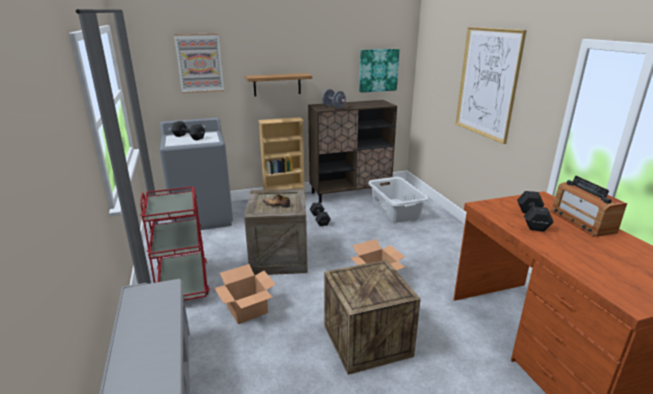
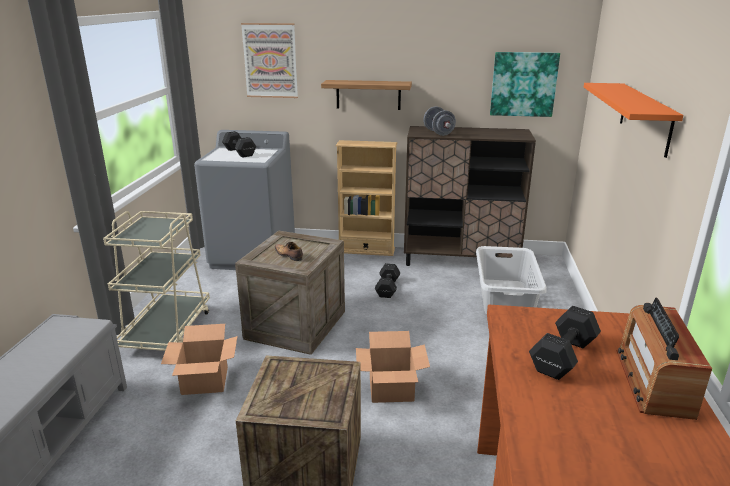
camera: 25 degrees right, 0 degrees up
(183, 284) = (167, 330): red cart -> beige cart
(487, 83) = (645, 117): picture -> orange shelf

